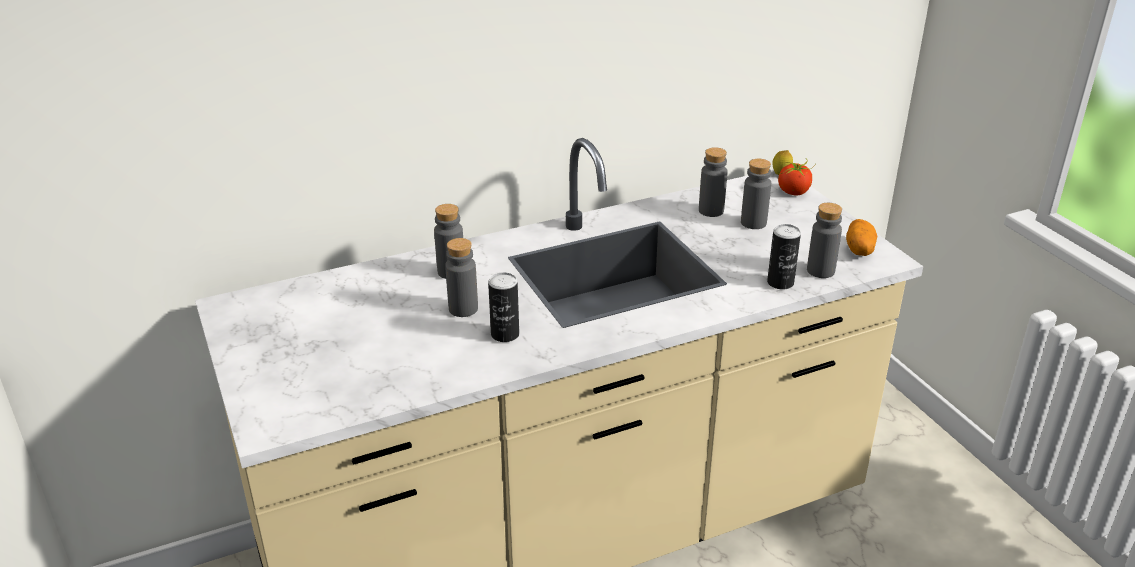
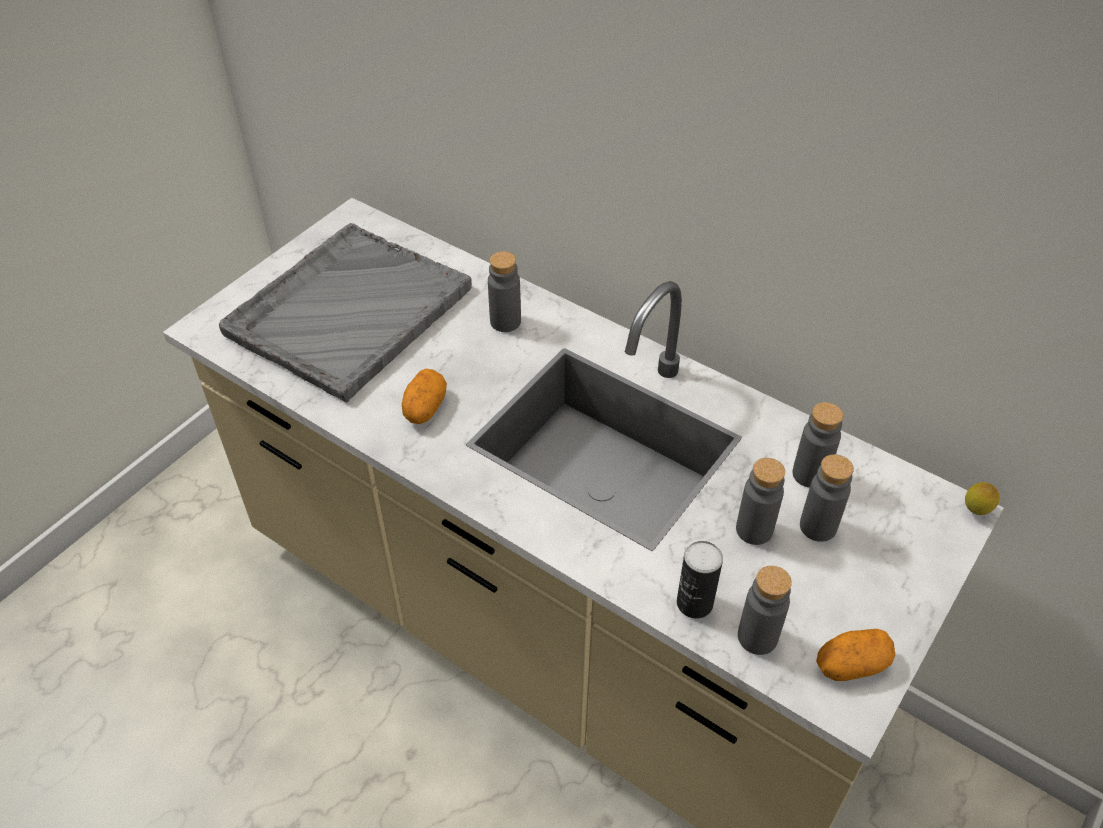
camera: 60 degrees right, 15 degrees up
(348, 342) = (347, 312): none -> grey tray
(463, 309) = (448, 359): grey bottle -> grey bottle (754, 530)
(505, 334) = (424, 408): can -> potato
(793, 192) = (940, 541): tomato -> none

